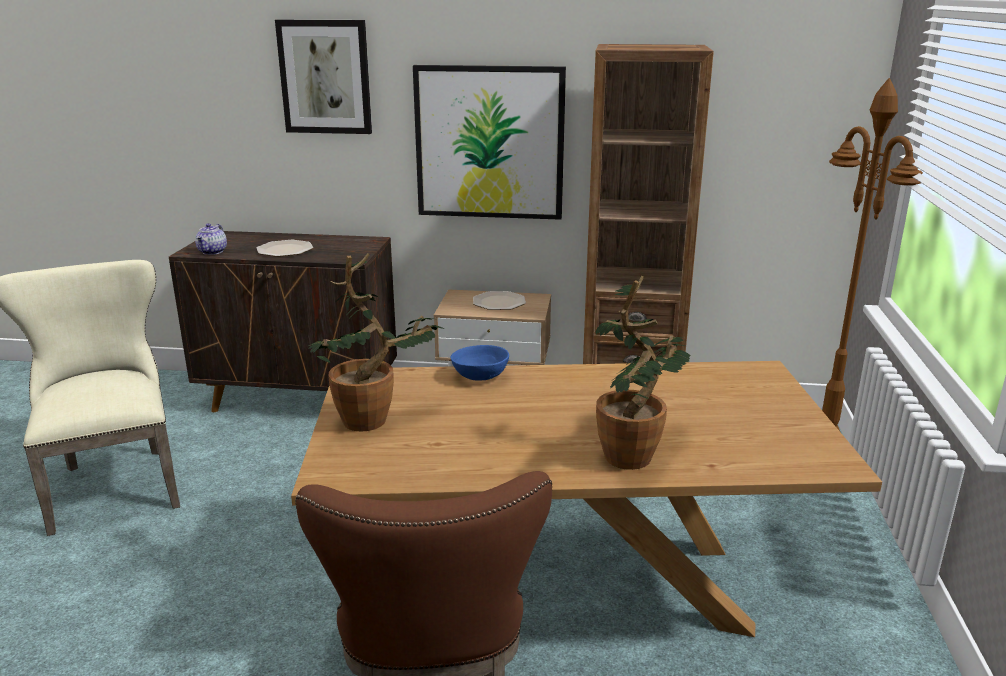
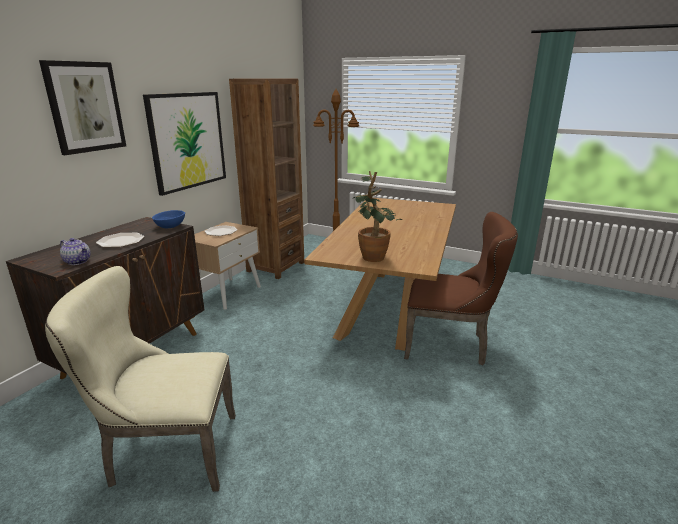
camera: 70 degrees left, 0 degrees up
(481, 376) = (343, 234): blue bowl -> blue bowl (171, 226)
(636, 453) = (427, 223): potted plant -> none

